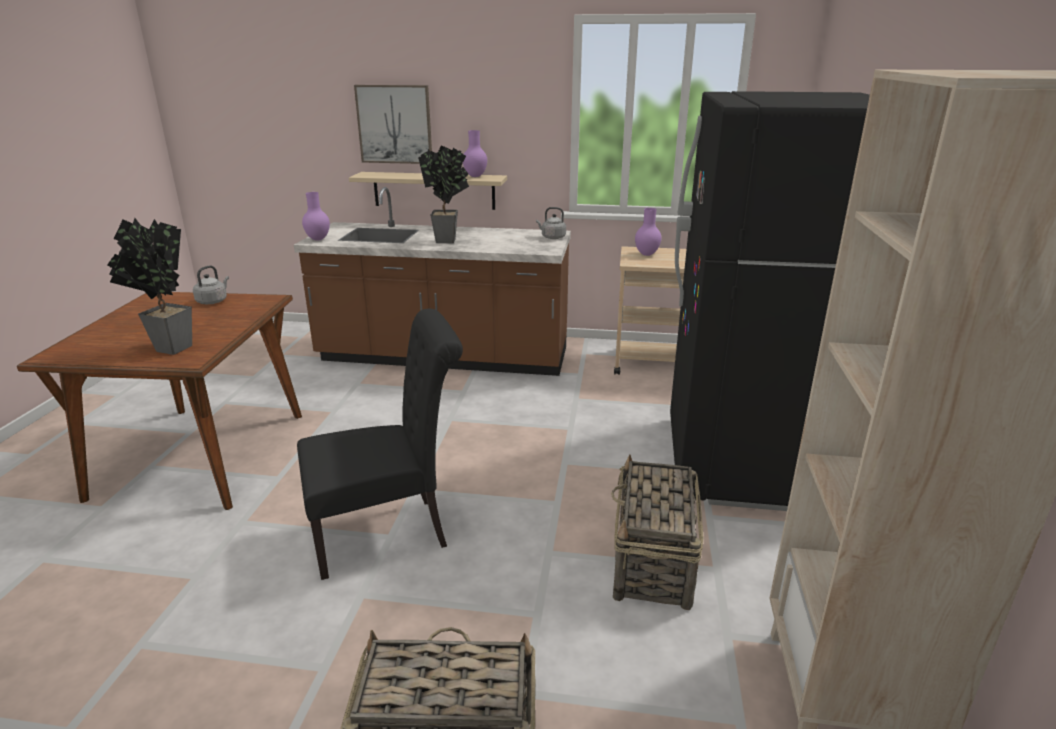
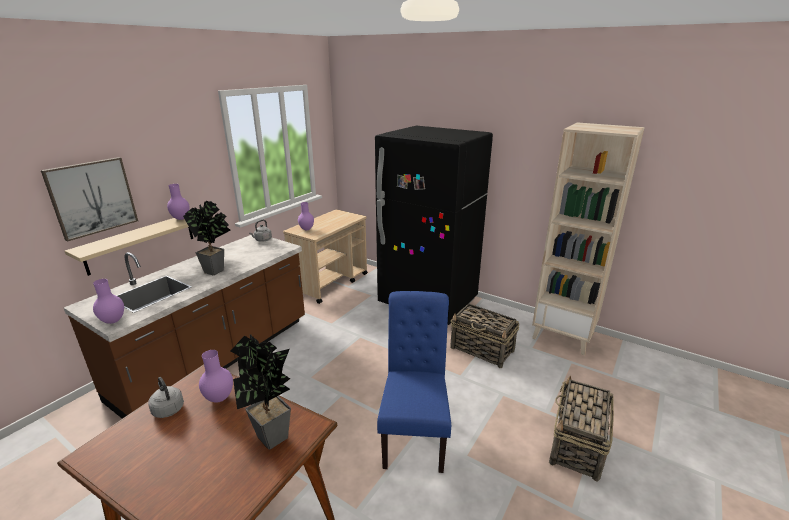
camera: 65 degrees left, 0 degrees up
(231, 313) = (219, 398): none -> purple vase
(389, 533) = (414, 433): black chair -> blue chair

